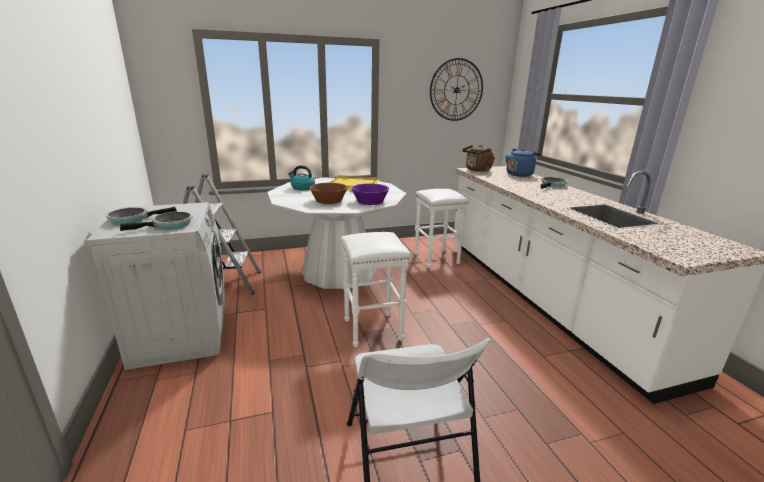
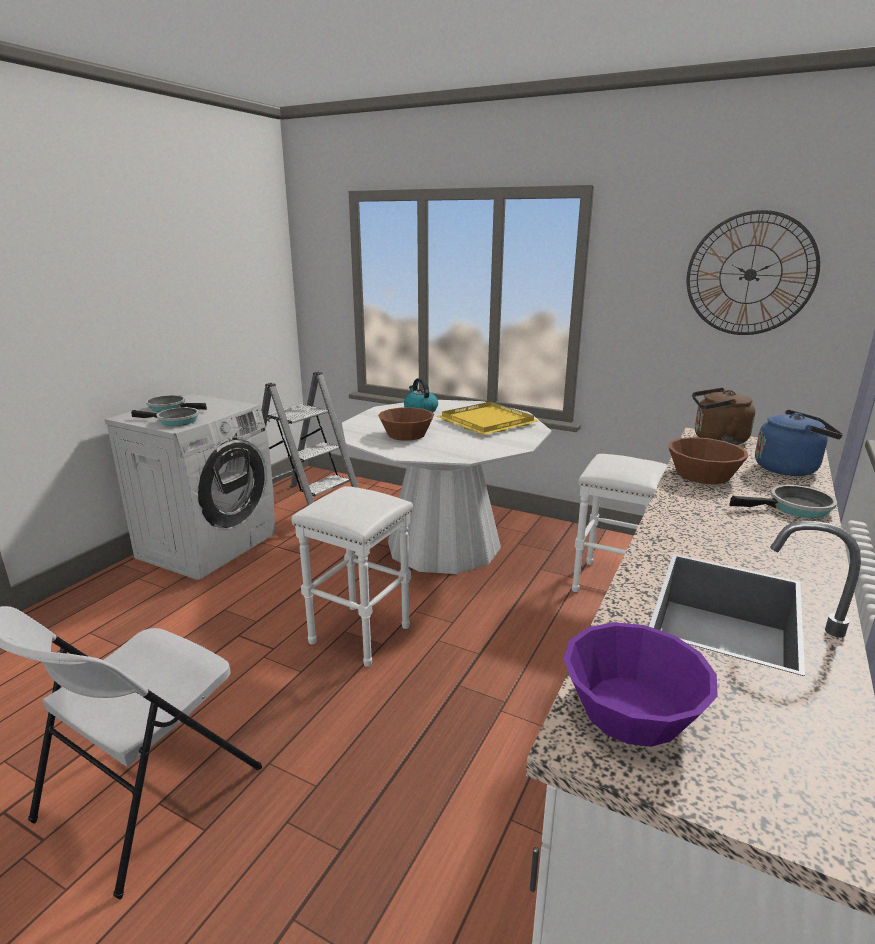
camera: 45 degrees right, 0 degrees up
(370, 201) = (450, 449): purple bowl -> purple bowl (633, 709)
(505, 182) = (702, 474): none -> brown bowl

